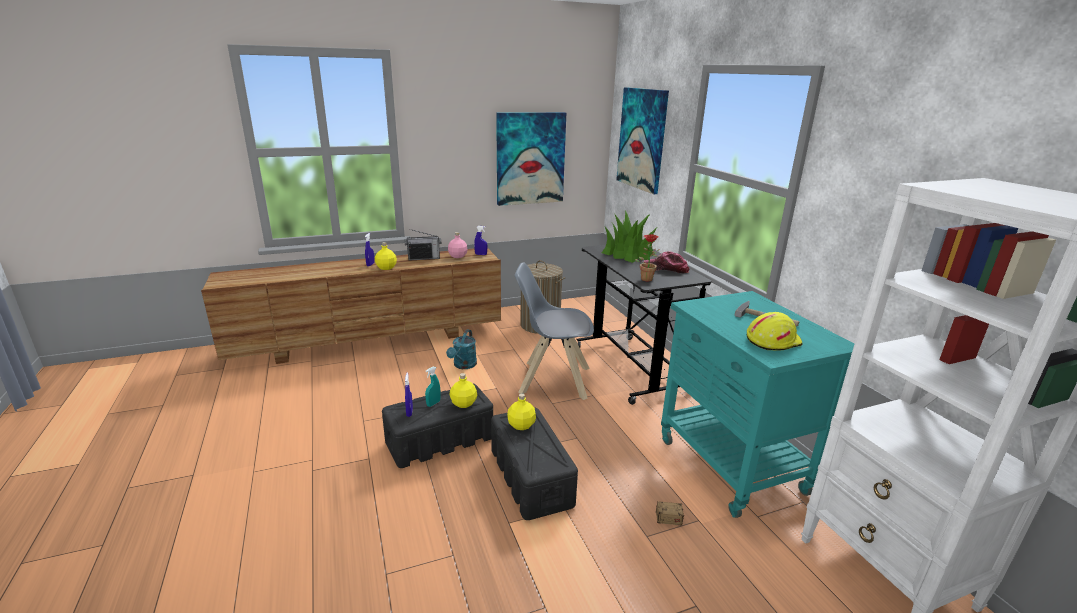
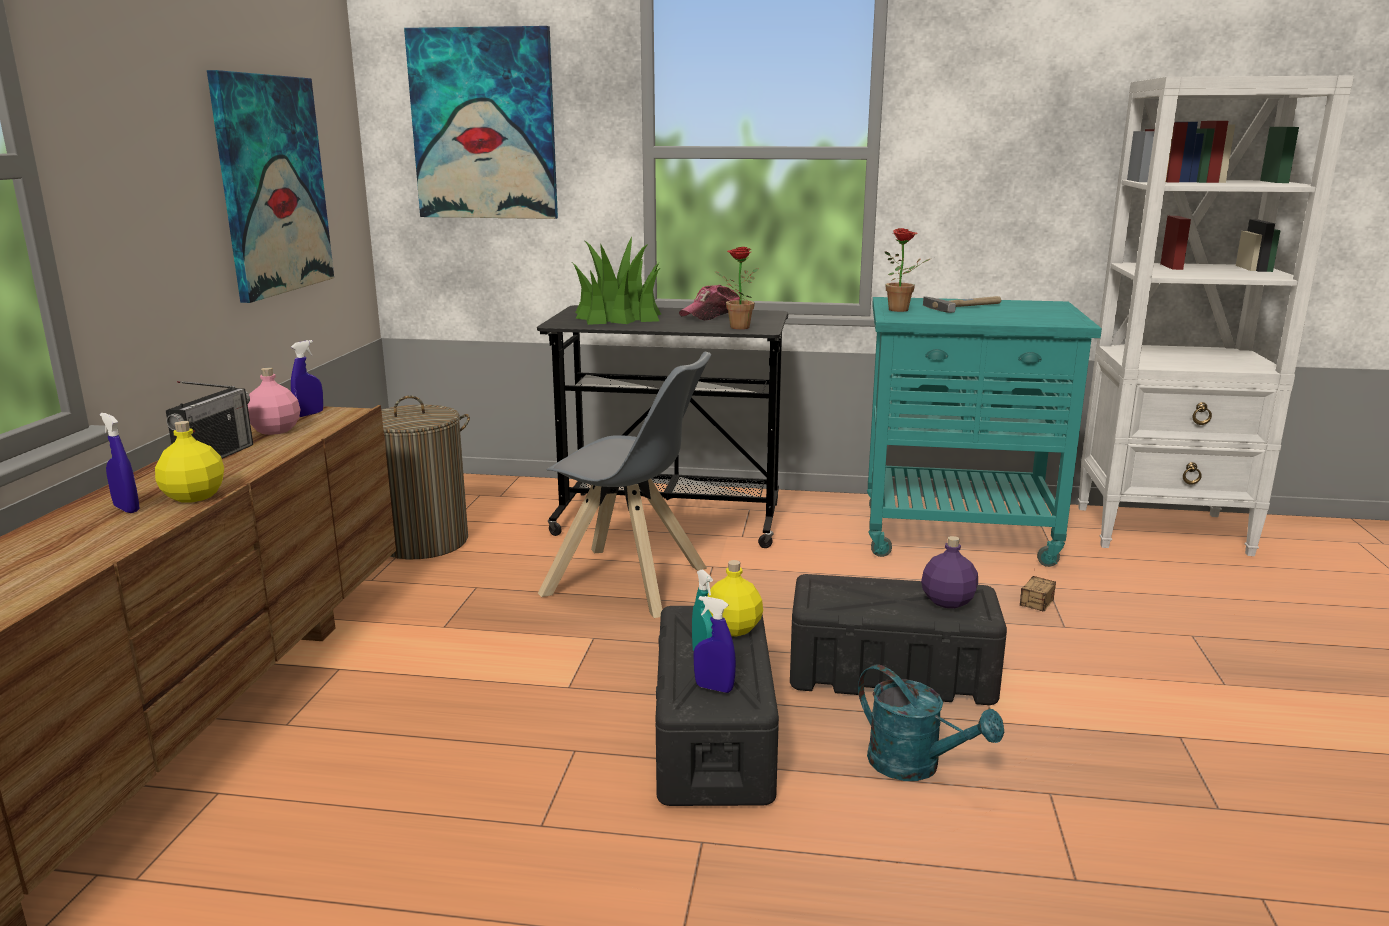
camera: 60 degrees left, 5 degrees down
(463, 365) = (465, 651): turquoise watering can -> turquoise watering can (915, 766)
(521, 425) = (848, 596): yellow bottle -> none
(541, 457) = (948, 601): none -> purple bottle
(552, 380) = (629, 583): grey chair -> grey chair turned 105 degrees counterclockwise
(719, 303) = (903, 310): none -> potted plant
(772, 340) = (1029, 315): yellow hard hat -> none

